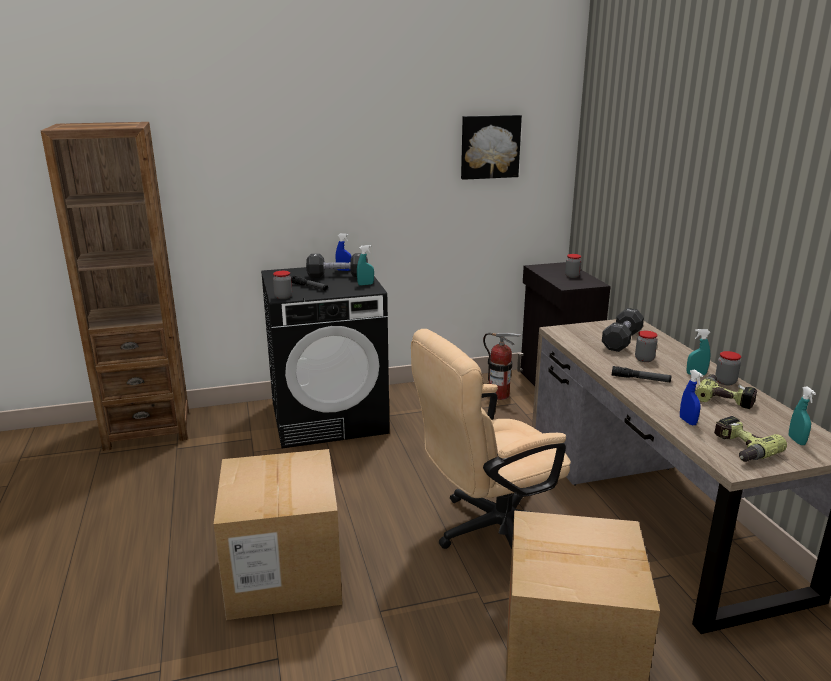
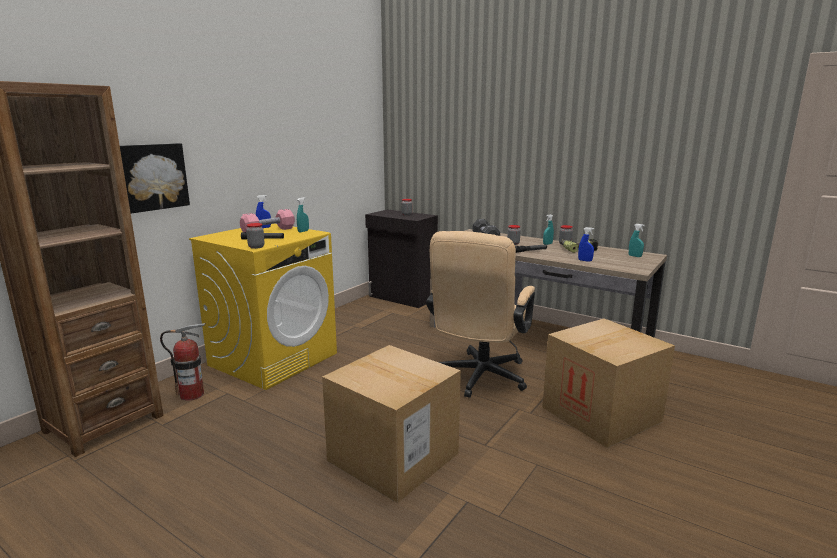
camera: 40 degrees left, 5 degrees down
(329, 417) = (274, 359): black washing machine -> yellow washing machine
(337, 276) = (268, 231): black dumbbell -> pink dumbbell
(489, 147) = (338, 124): picture -> picture (153, 177)
(499, 395) = (375, 311): fire extinguisher -> fire extinguisher (192, 394)
(740, 448) = (624, 264): power drill -> none

